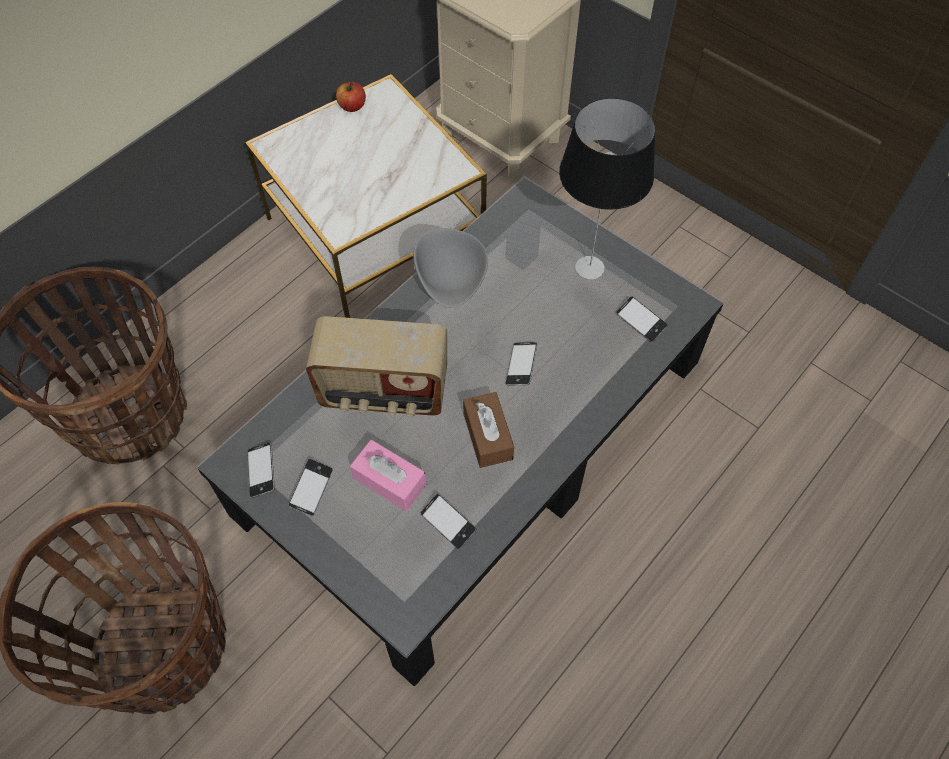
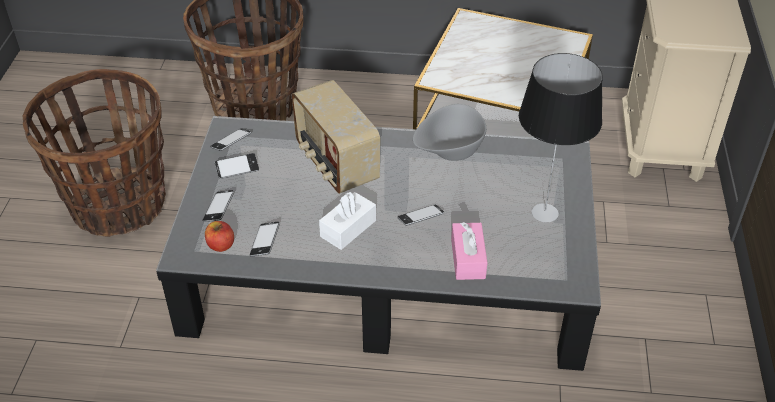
camera: 55 degrees right, 15 degrees down
(352, 106) = (542, 32): apple -> apple (220, 245)
(389, 481) = (272, 199): pink tissue box -> pink tissue box (468, 259)
(488, 436) = (348, 228): brown tissue box -> white tissue box
(640, 321) = (526, 263): phone -> phone (219, 209)

